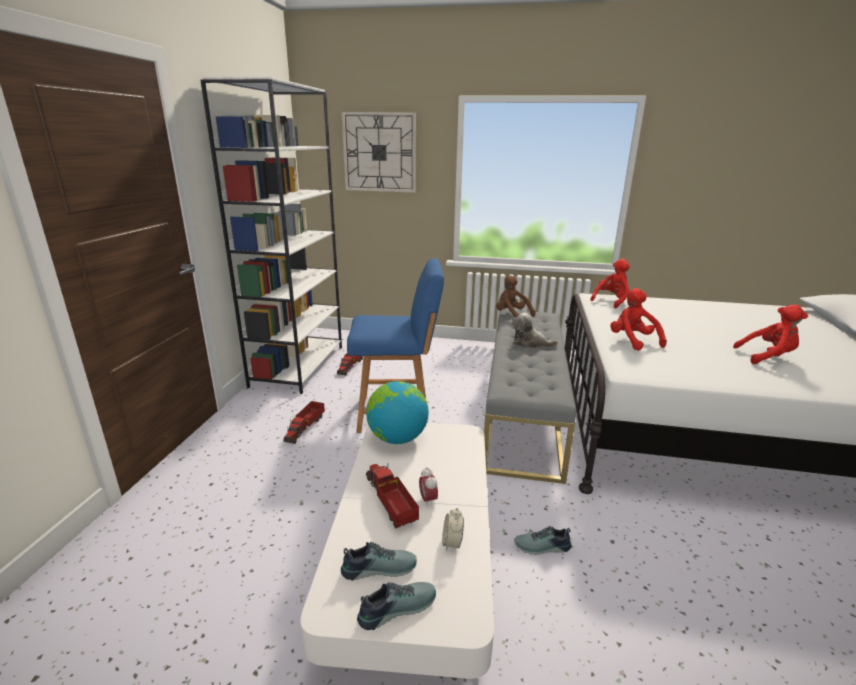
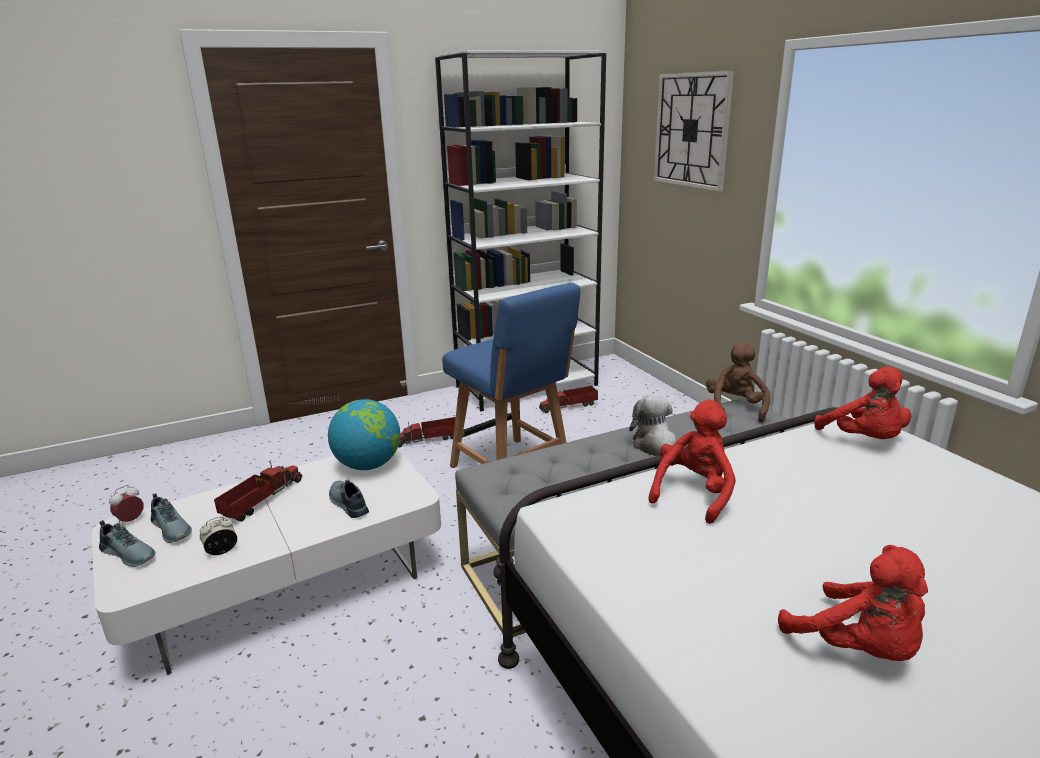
camera: 55 degrees right, 0 degrees up
(428, 500) = (278, 517): alarm clock -> alarm clock (131, 520)
(542, 547) = (366, 659): shoe -> shoe (347, 504)
(611, 301) = (864, 440): red plush toy -> red plush toy turned 60 degrees clockwise

